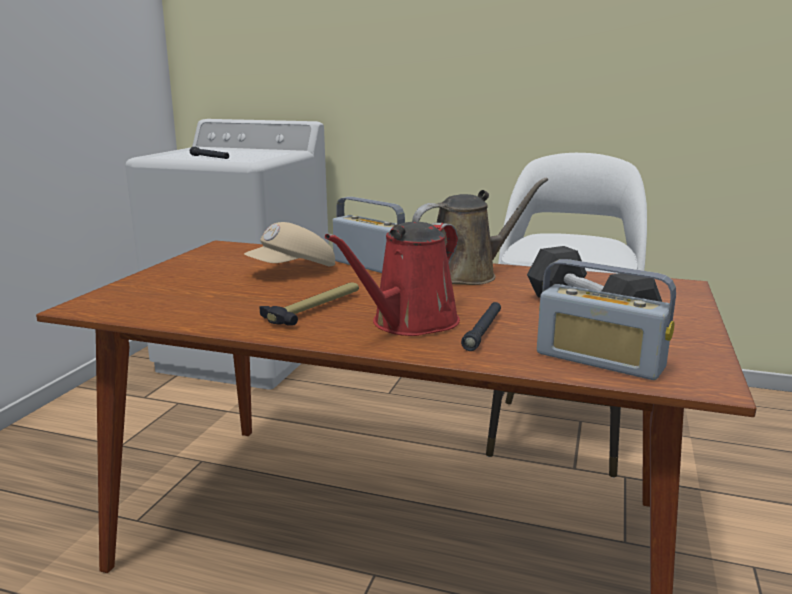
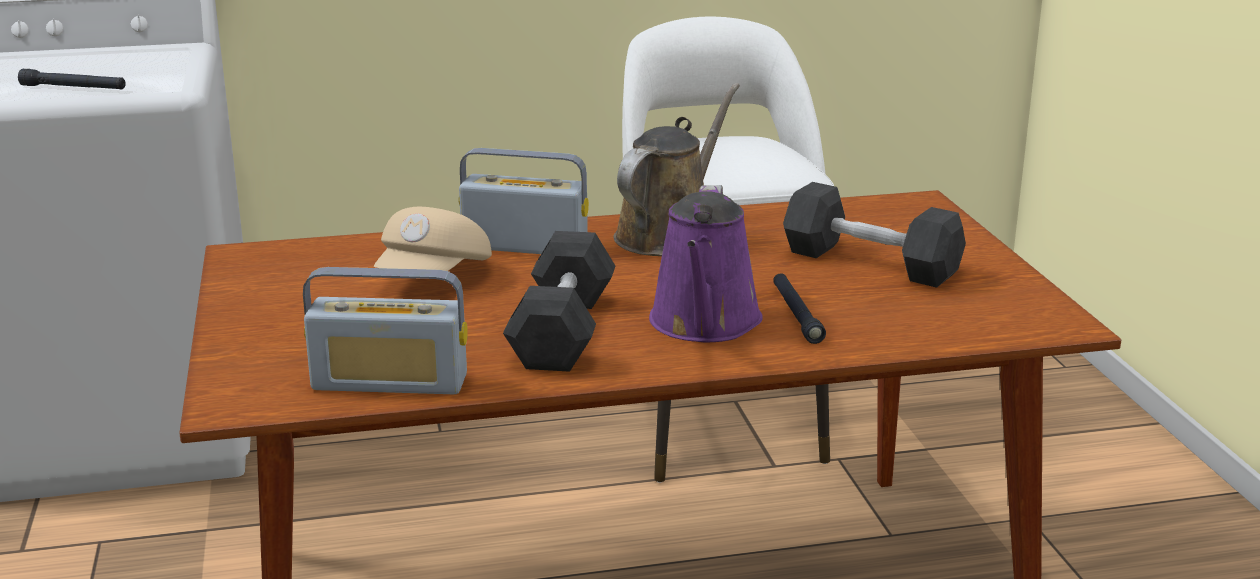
camera: 30 degrees left, 5 degrees up
(315, 309) = (562, 331): hammer -> black dumbbell
(409, 323) = (704, 324): red watering can -> purple watering can
(599, 360) = (949, 322): radio -> radio (390, 382)

